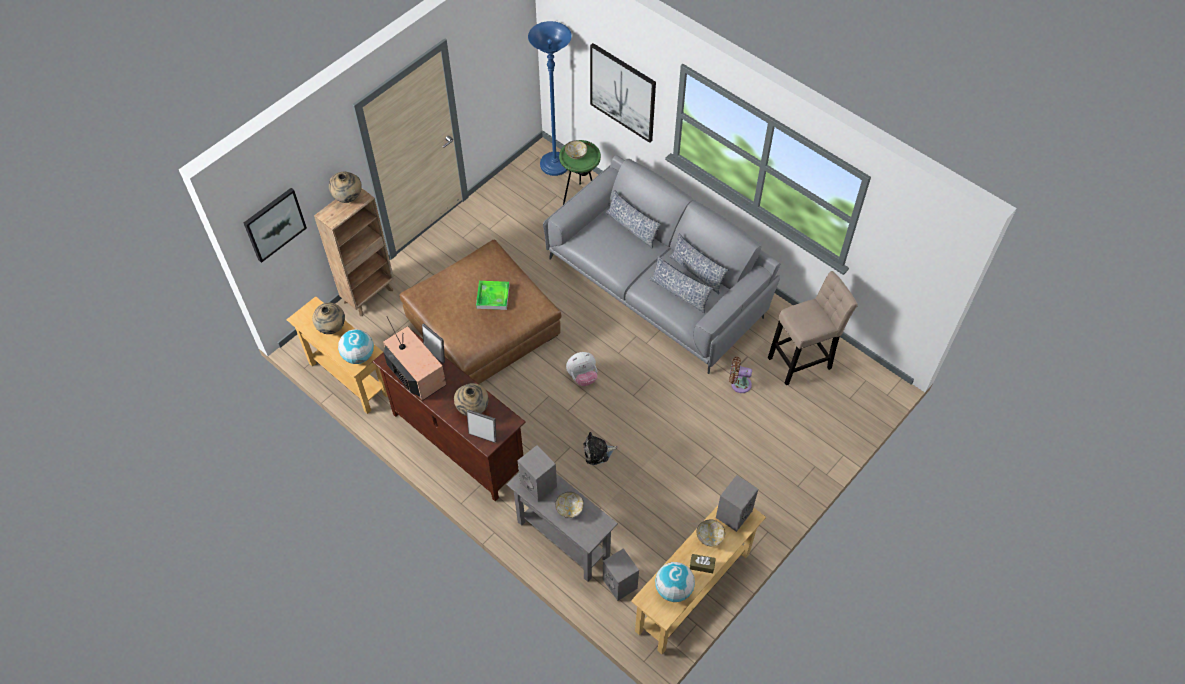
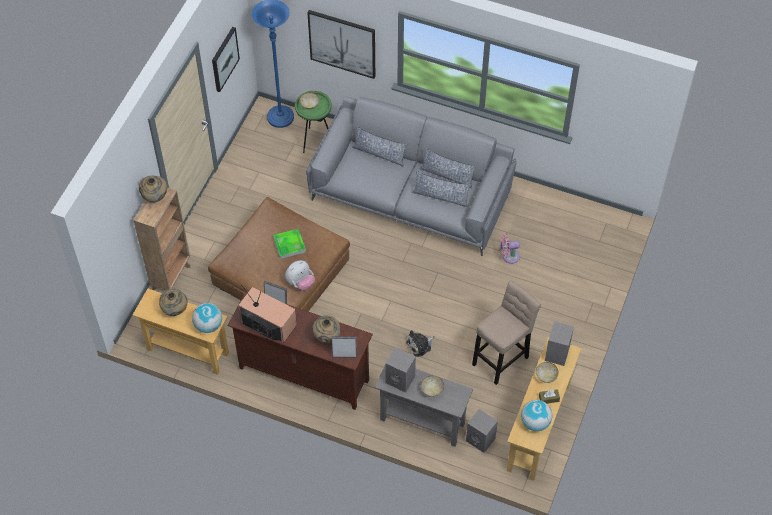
camera: 20 degrees left, 0 degrees up
(274, 224) = (109, 236): picture -> picture (224, 59)
(582, 376) = (382, 289): plush toy -> plush toy (300, 283)
(738, 384) = (509, 256): brown fan -> pink fan
(802, 361) = (551, 223): beige stool -> beige stool (502, 358)

